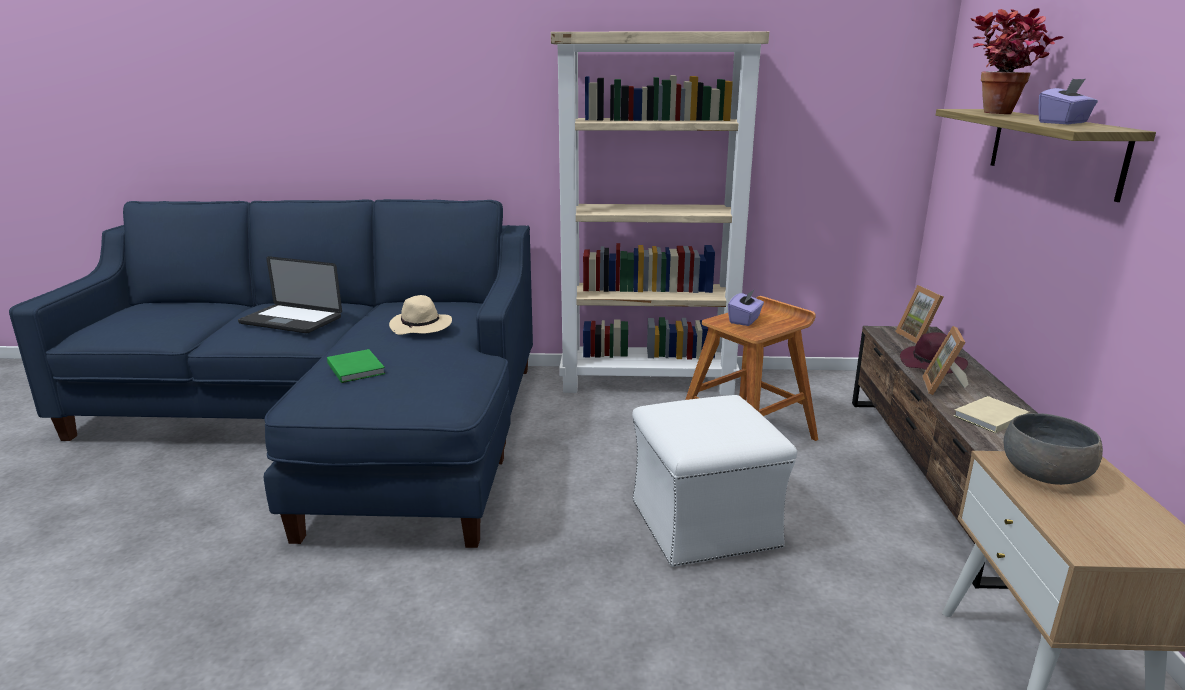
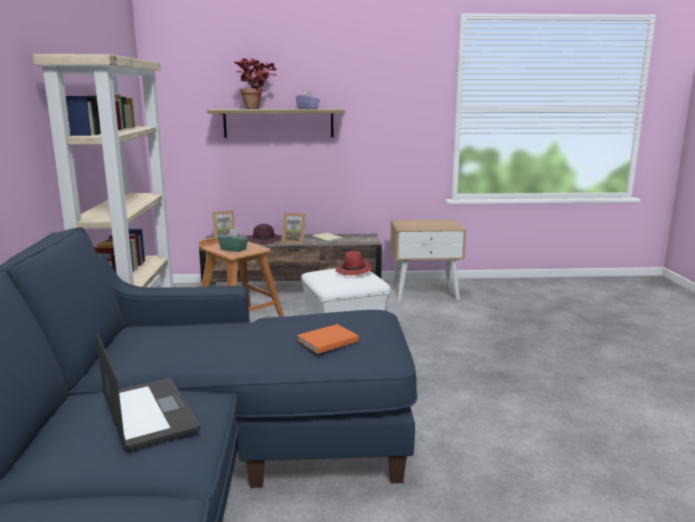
camera: 95 degrees left, 5 degrees down
(291, 320) = (149, 414): laptop -> laptop turned 45 degrees counterclockwise
(356, 368) = (326, 341): green book -> orange book
(421, 327) = (220, 332): beige hat -> none
(731, 427) = (354, 271): none -> red hat
(745, 320) = (233, 249): purple tissue box -> green tissue box
(1044, 474) = (411, 225): grey bowl -> none

